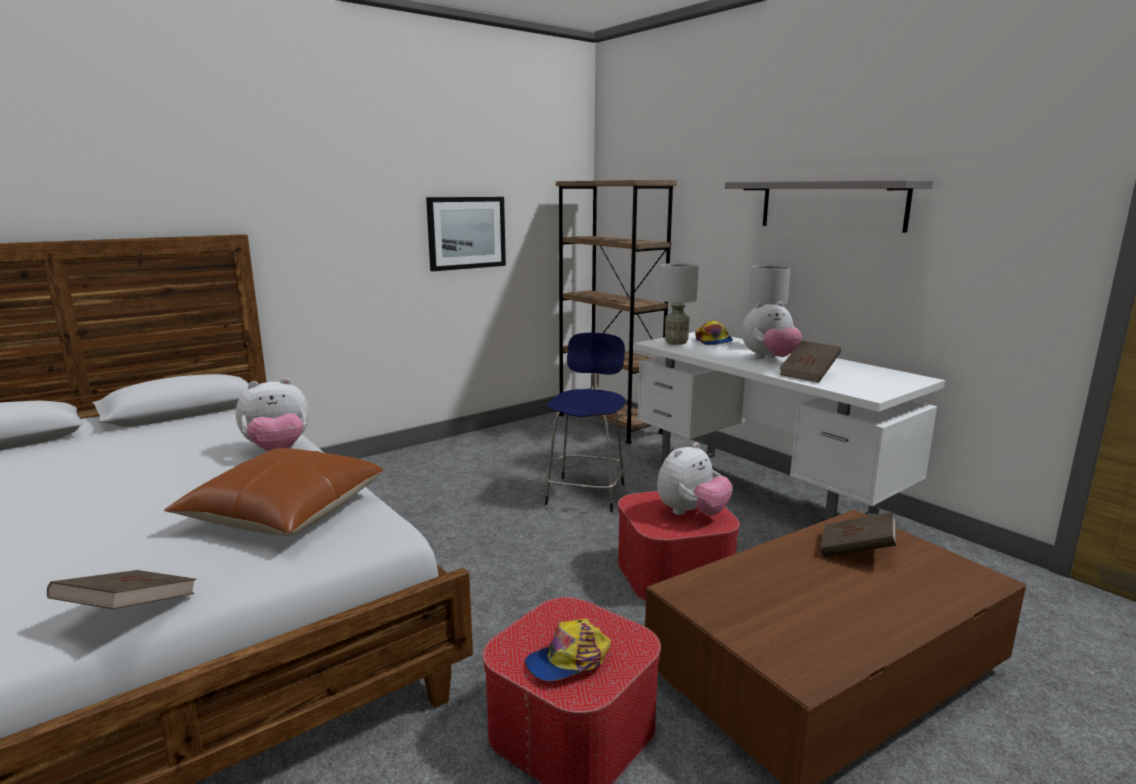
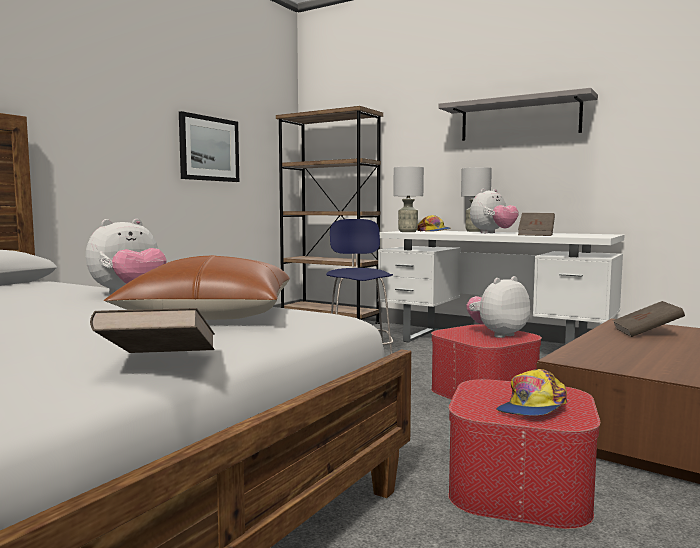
camera: 20 degrees left, 10 degrees down
(691, 513) = (497, 334): plush toy -> plush toy turned 150 degrees counterclockwise

